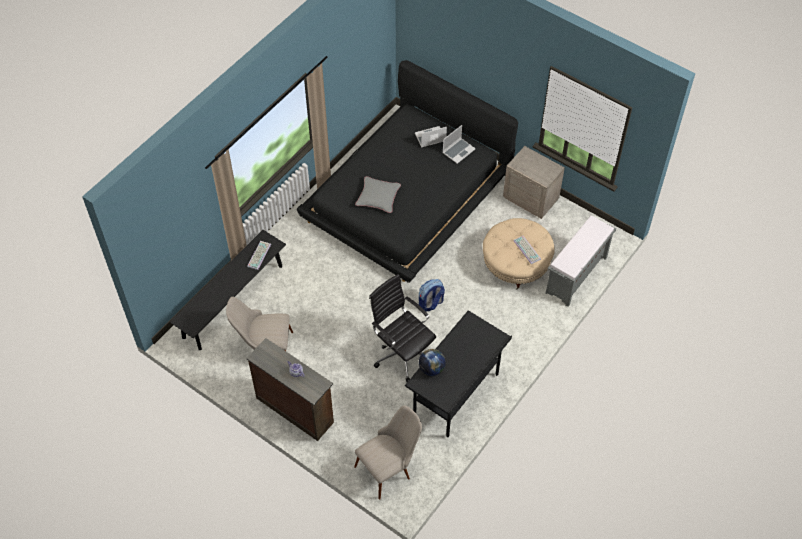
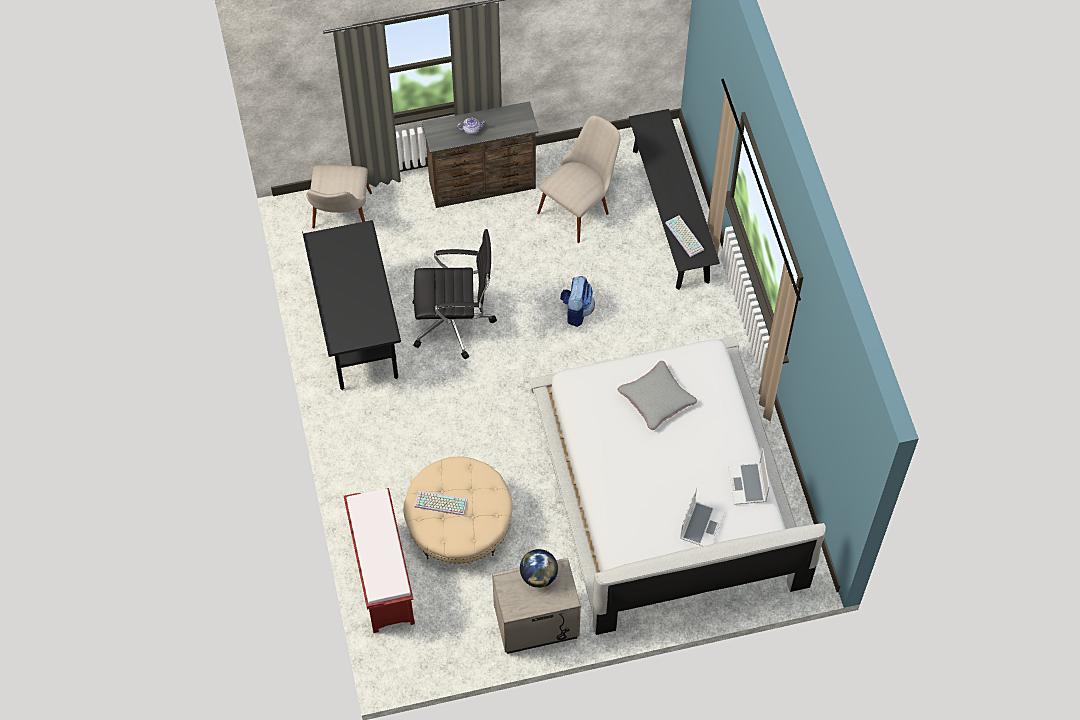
camera: 130 degrees right, 5 degrees up
(408, 195) = (667, 489): black bed -> white bed
(430, 303) = (490, 395): backpack -> backpack (576, 311)
(431, 369) = (365, 254): globe -> globe (538, 576)
(458, 151) = (651, 541): laptop -> laptop (748, 485)
(576, 276) = (382, 576): grey bench -> red bench

